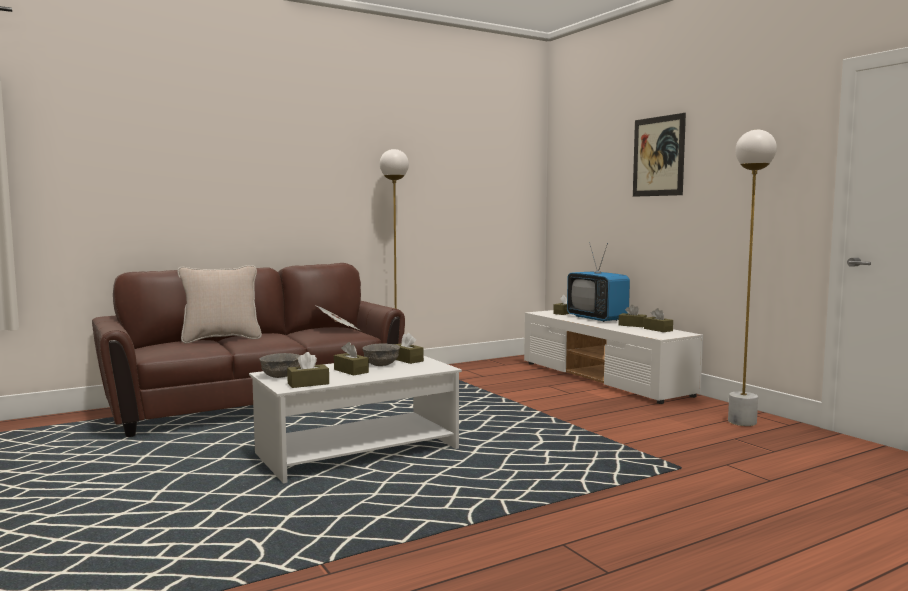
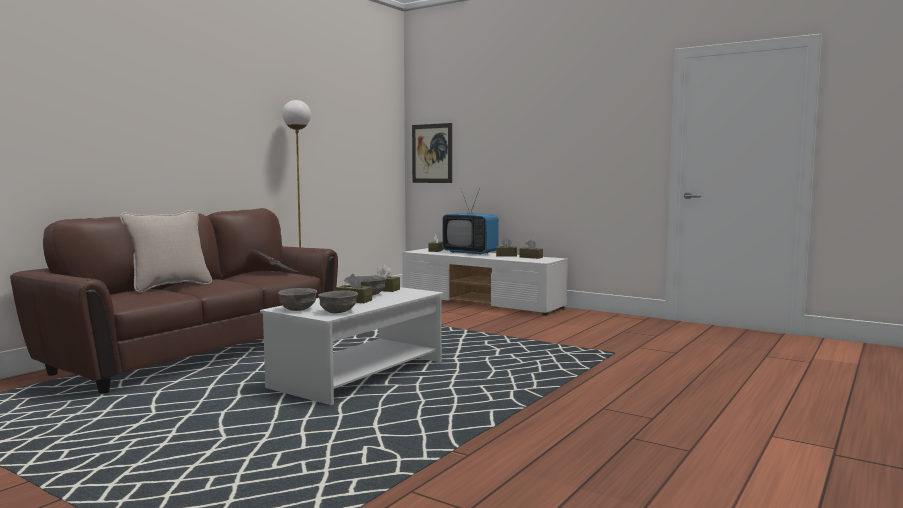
camera: 25 degrees left, 0 degrees up
(308, 384) = (338, 312): brown tissue box -> grey bowl
(658, 156) = (520, 116): picture -> picture (432, 153)
(742, 422) = (614, 321): white floor lamp -> none

